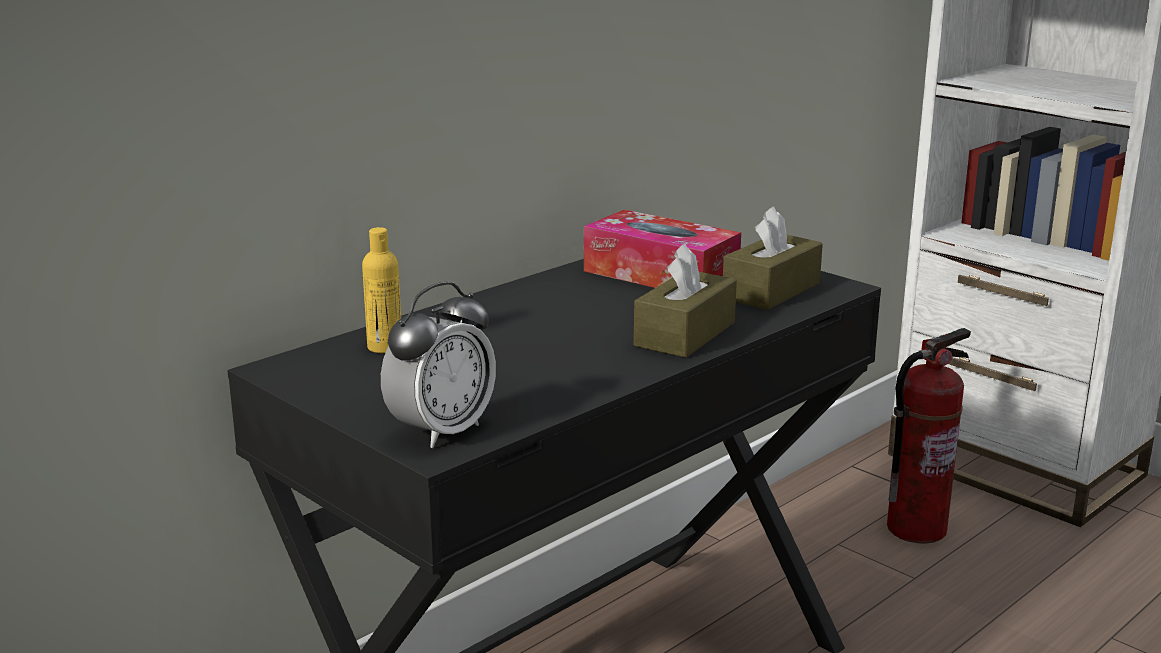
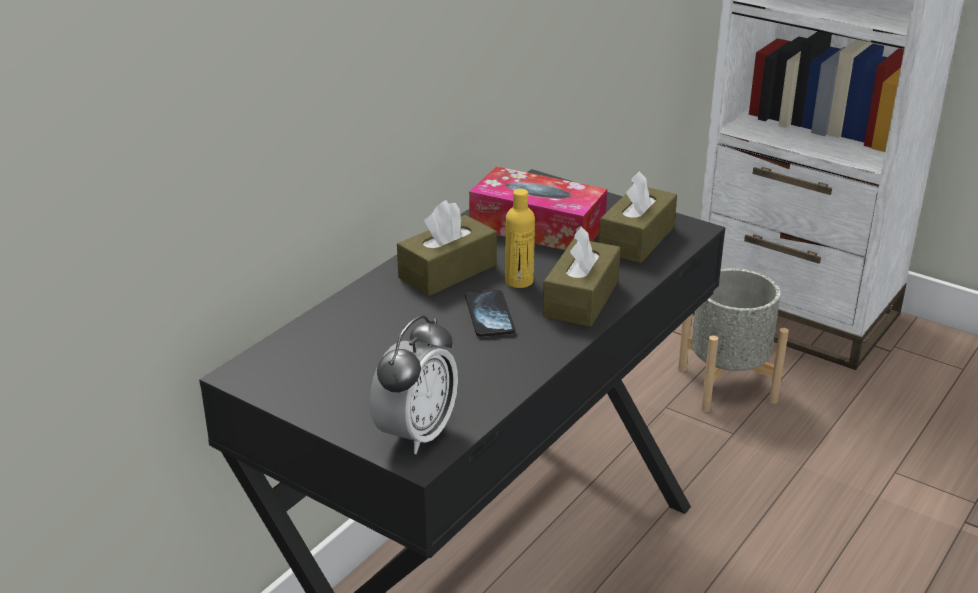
camera: 10 degrees left, 10 degrees up
(385, 347) = (329, 338): yellow bottle -> yellow bottle (519, 281)
(543, 303) = (447, 271): none -> brown tissue box
(573, 341) = (489, 315): none -> phone
(916, 528) = (726, 385): fire extinguisher -> grey planter

